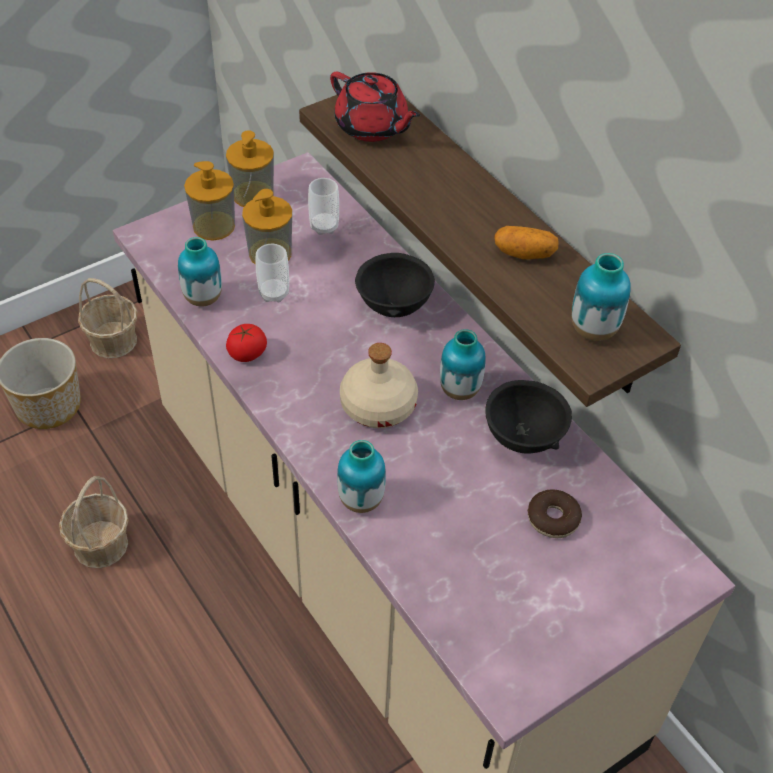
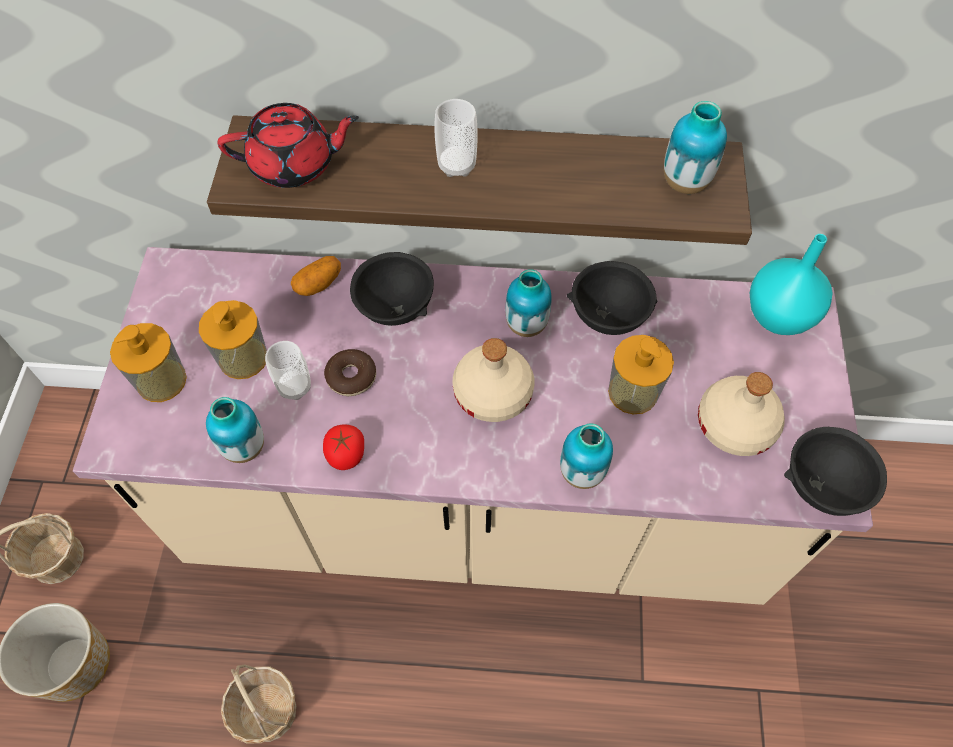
camera: 50 degrees left, 10 degrees up
(253, 195) = (155, 323): soap dispenser -> soap dispenser (633, 392)
(324, 226) = (253, 296): cup -> cup (456, 165)
(506, 583) = (736, 425): none -> beige bottle
(507, 679) = (821, 485): none -> black bowl
(524, 253) = (559, 168): potato -> potato (318, 284)
(553, 519) = (699, 353): donut -> donut (351, 377)
(653, 556) = (777, 315): none -> turquoise vase

